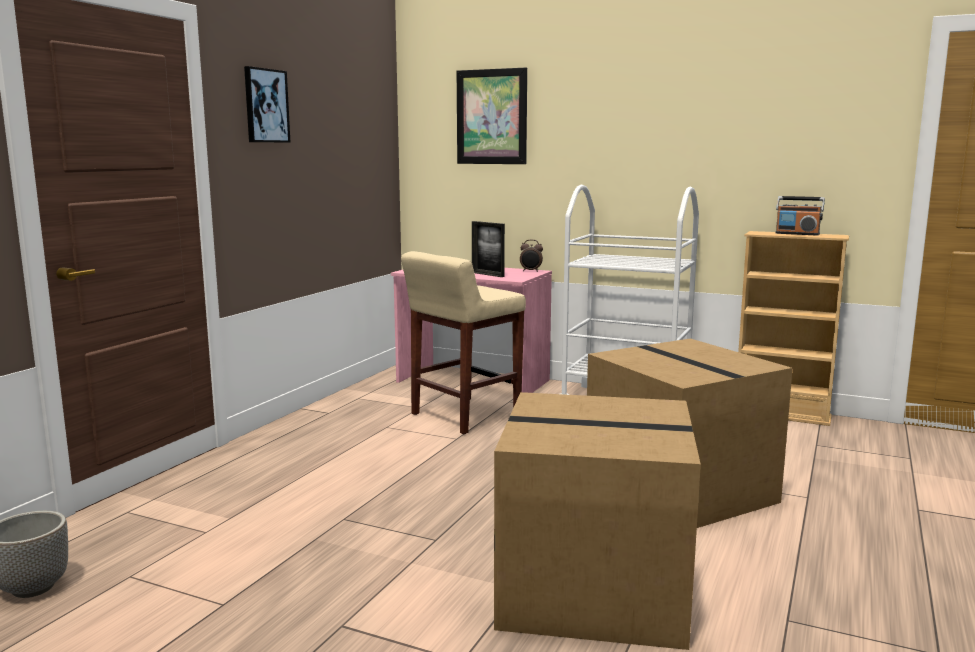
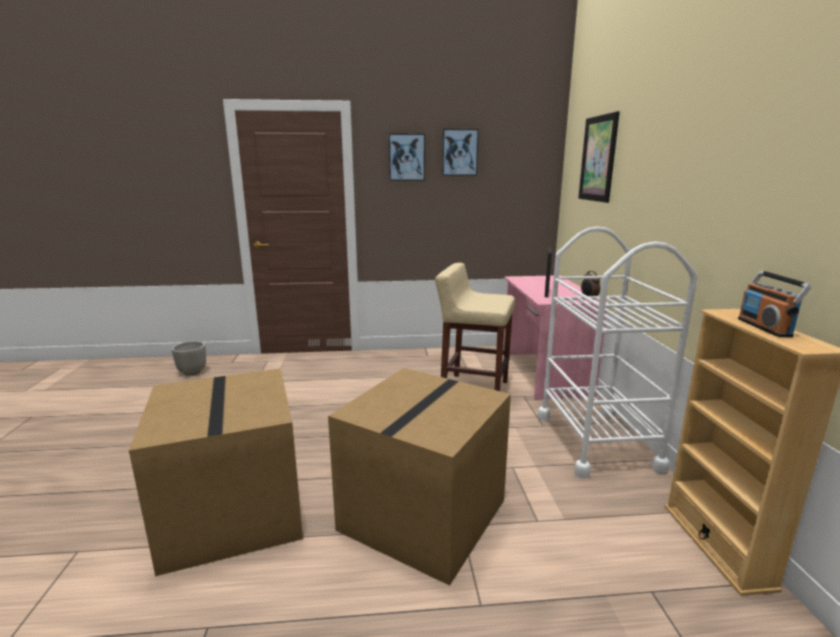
camera: 60 degrees right, 5 degrees up
(317, 102) = (459, 152): none -> picture

